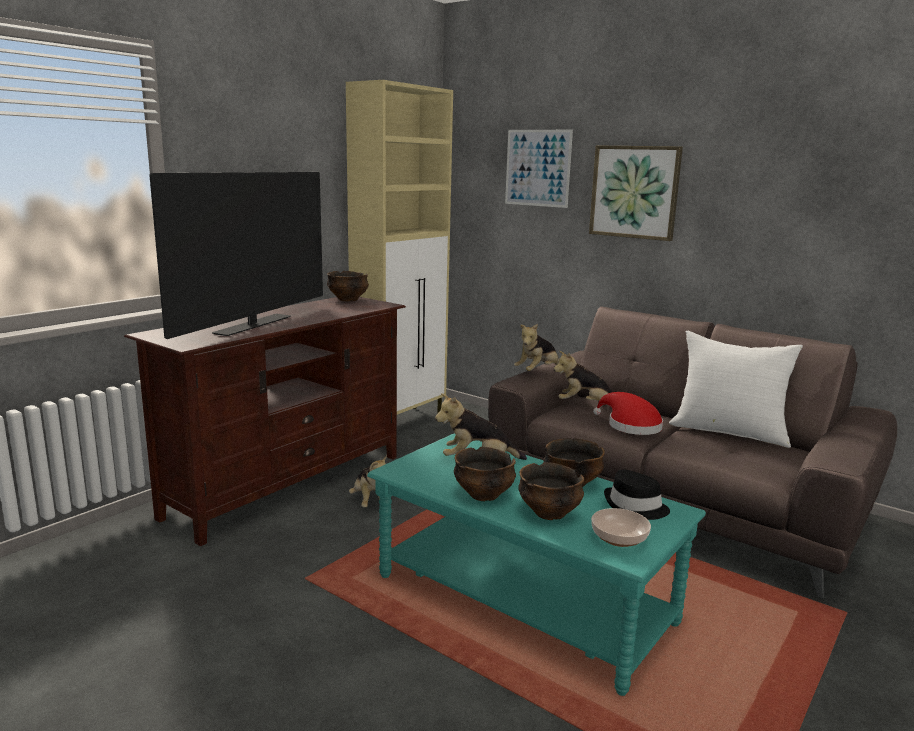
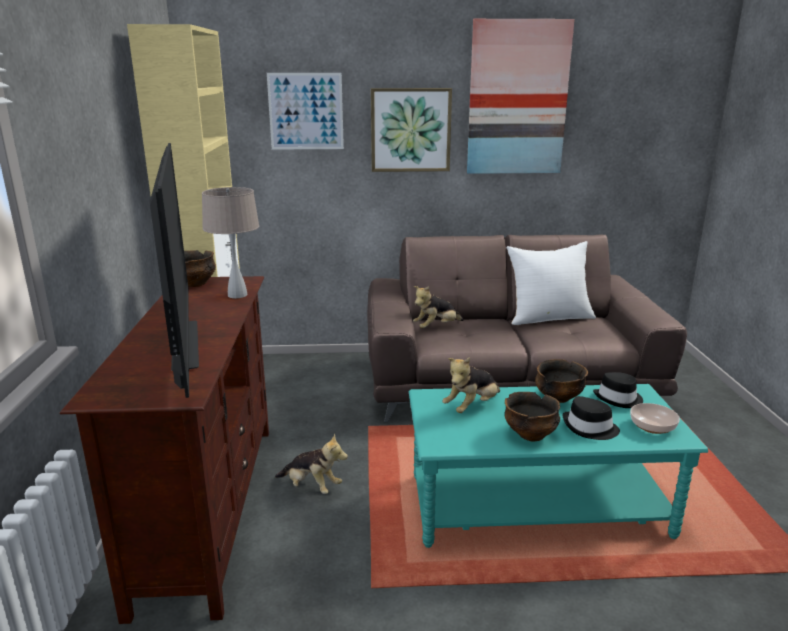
camera: 40 degrees left, 5 degrees up
(355, 310) = (237, 295): none -> beige table lamp
(537, 371) = (386, 309): plush toy -> none
(549, 513) = (590, 428): bowl -> black hat
(630, 426) = (494, 335): red hat -> none
(762, 160) = (517, 98): none -> picture

